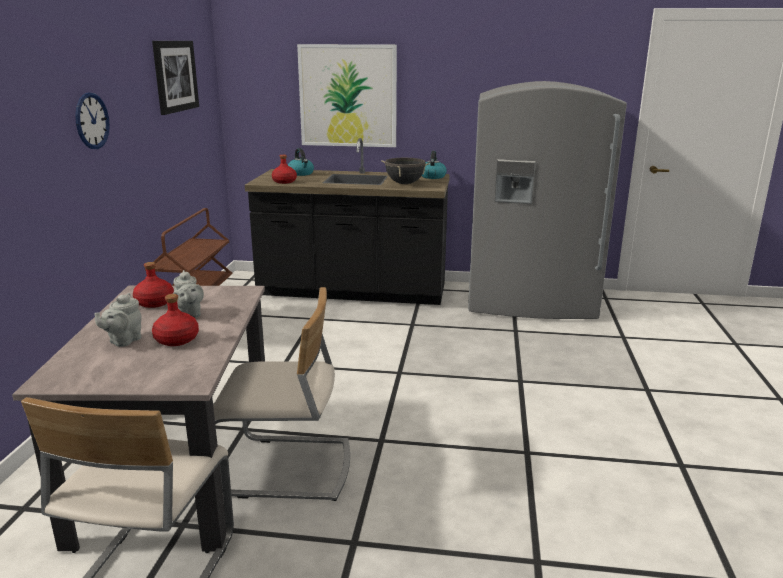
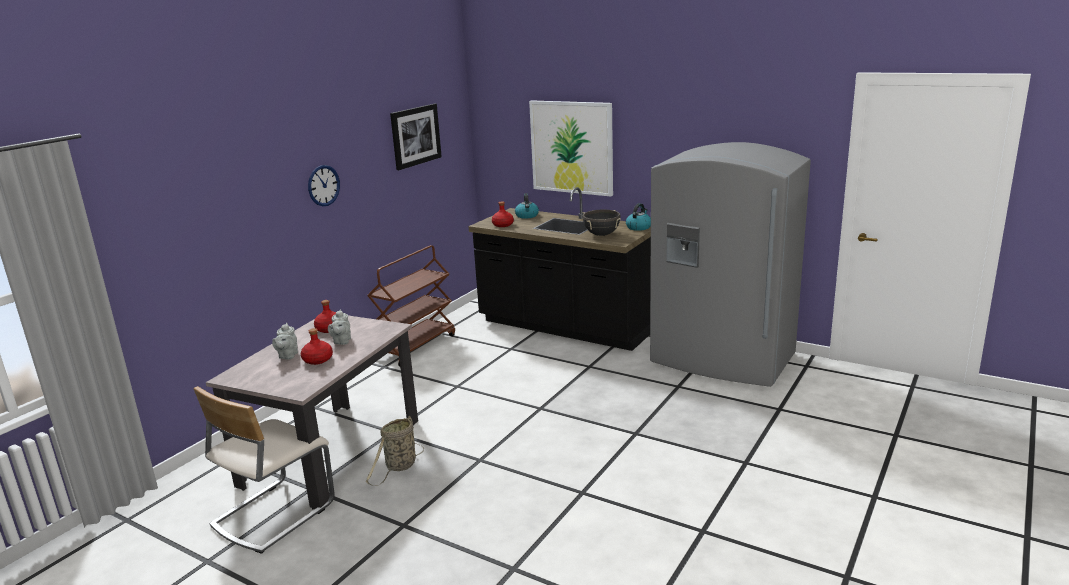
camera: 25 degrees right, 0 degrees up
(123, 341) = (287, 356): grey teapot -> grey teapot turned 45 degrees counterclockwise
(288, 469) = (399, 467): beige chair -> basket

